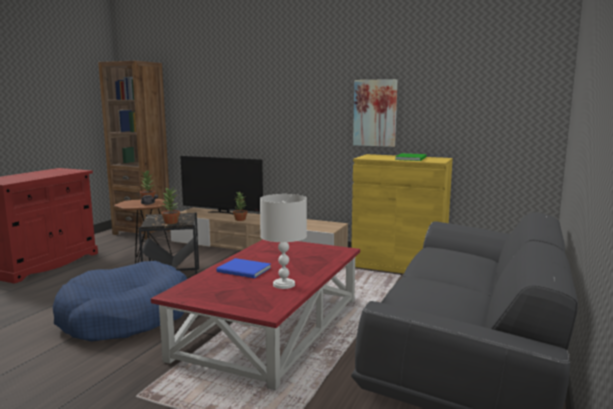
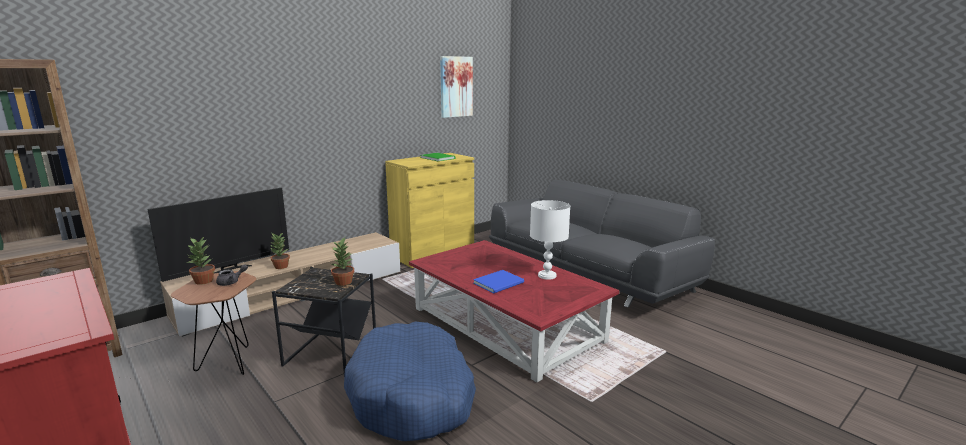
camera: 65 degrees left, 5 degrees up
(375, 113) = (388, 120): picture -> picture (456, 87)

